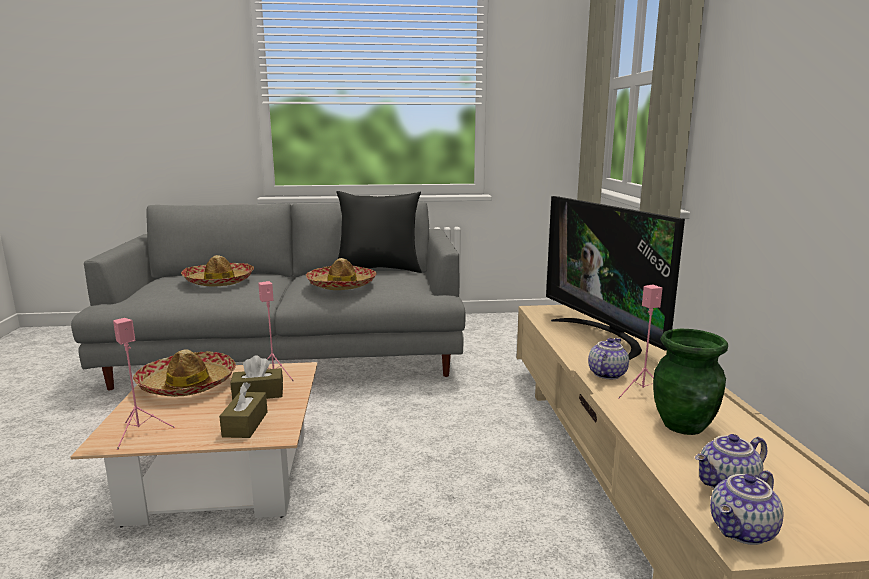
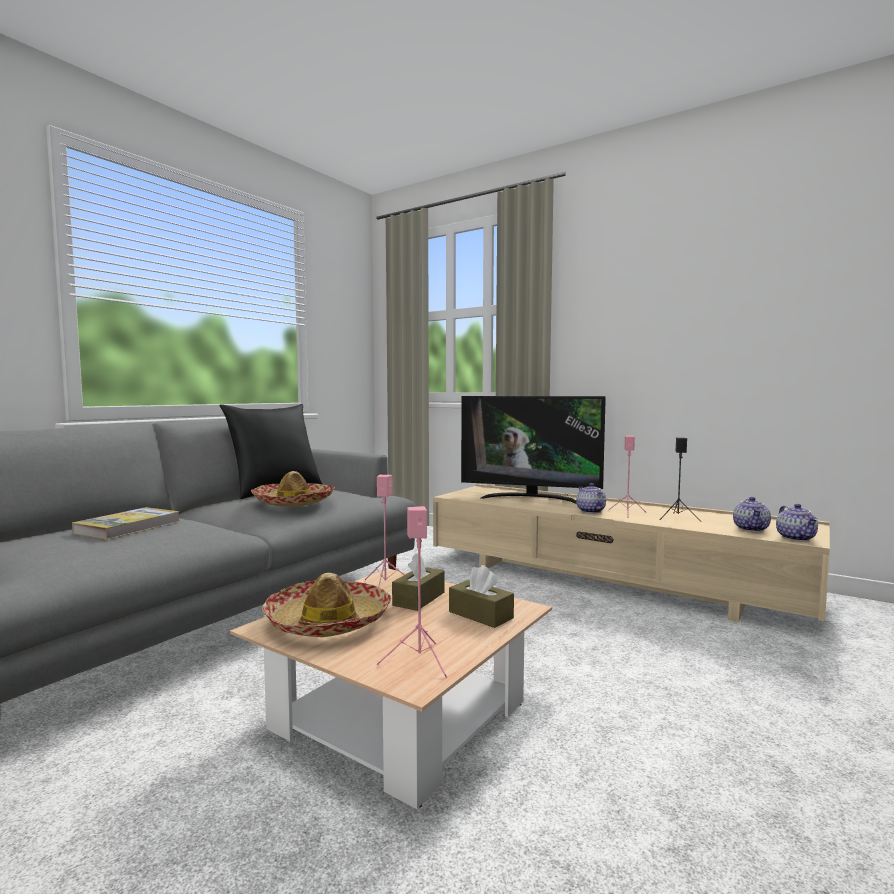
camera: 50 degrees left, 10 degrees down
(219, 281) = (128, 527): hat -> book
(684, 425) = (678, 518): green vase -> black speaker

